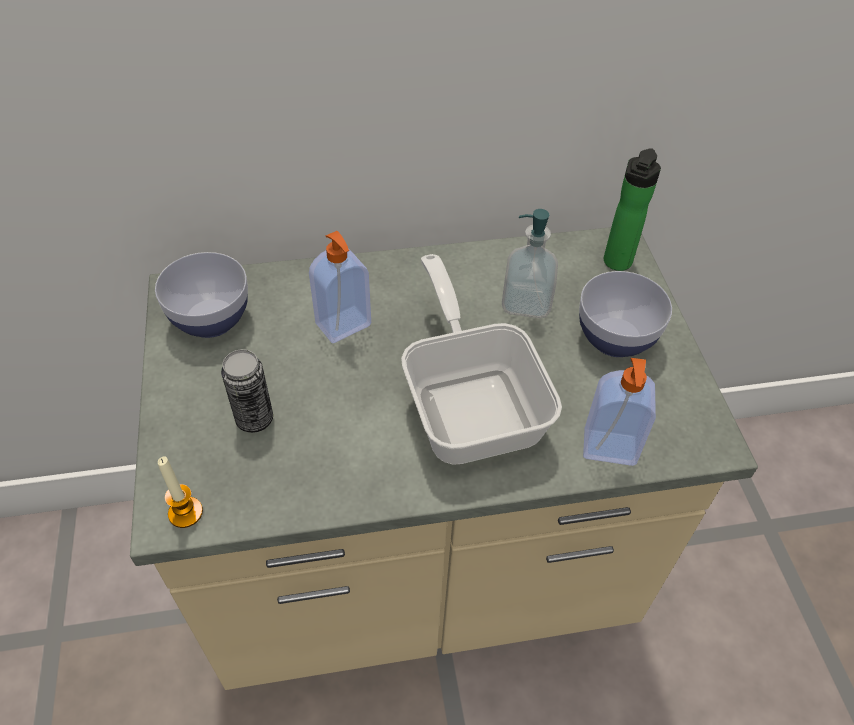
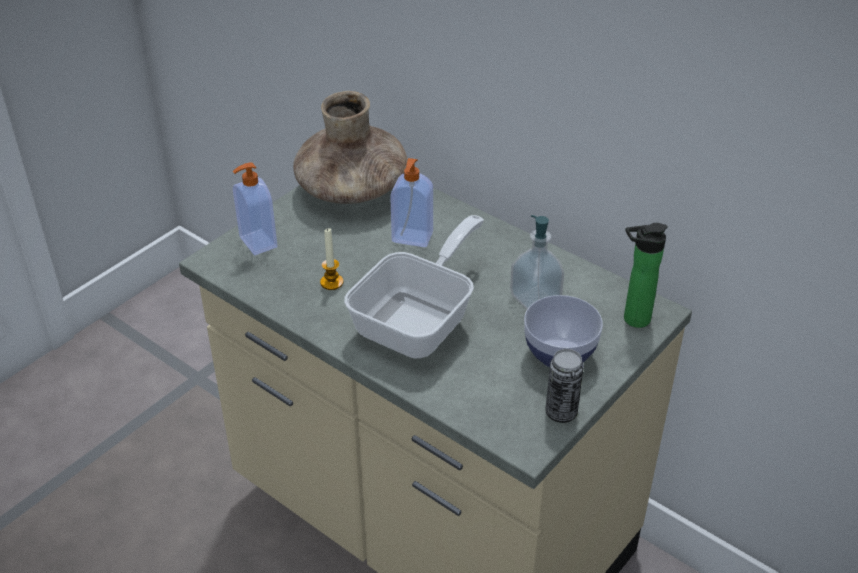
camera: 50 degrees right, 10 degrees down
(185, 512) = (221, 263): candle -> candle (331, 282)
(211, 319) = (351, 190): bowl -> brown vase
(254, 419) = (305, 248): can -> can (561, 412)
(609, 449) = (459, 398): soap dispenser -> soap dispenser (257, 243)

